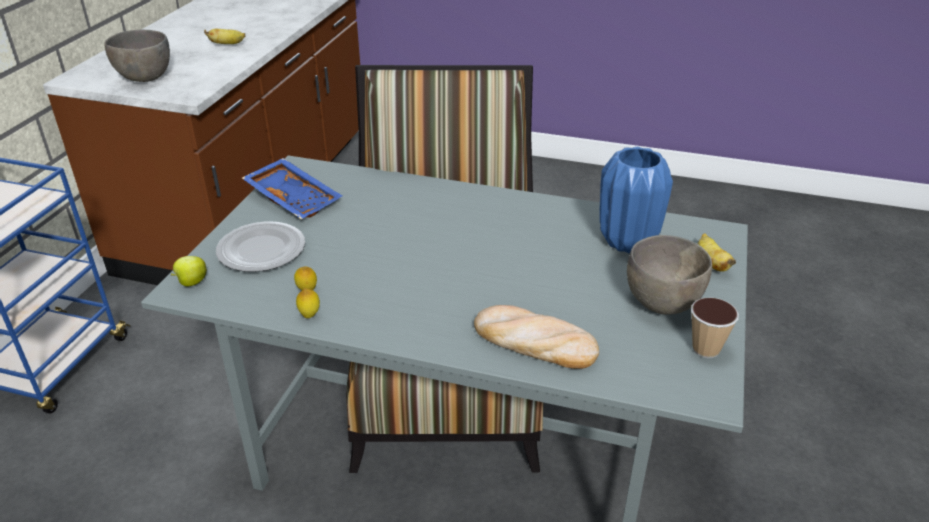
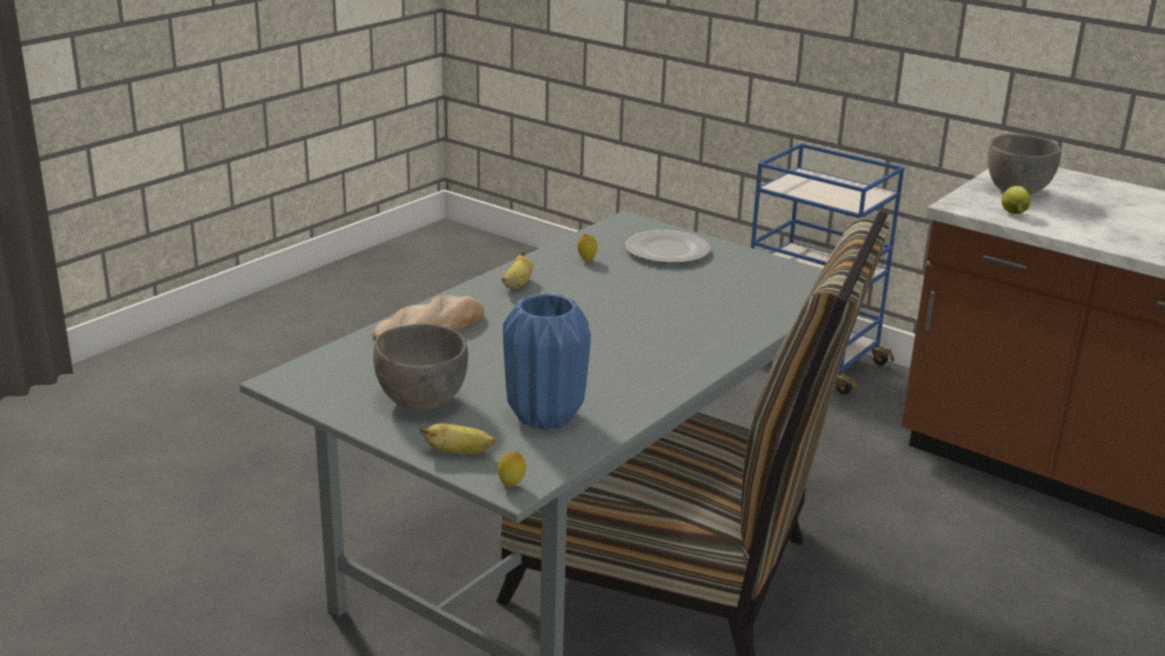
camera: 110 degrees right, 10 degrees down
(191, 283) = (634, 225): apple -> apple (1013, 213)
(227, 44) = (1135, 232): banana -> banana (517, 284)
(295, 198) = (758, 272): blue tray -> none
(309, 315) = (551, 257): lemon -> lemon (511, 486)
(705, 349) = (337, 399): cup -> none

